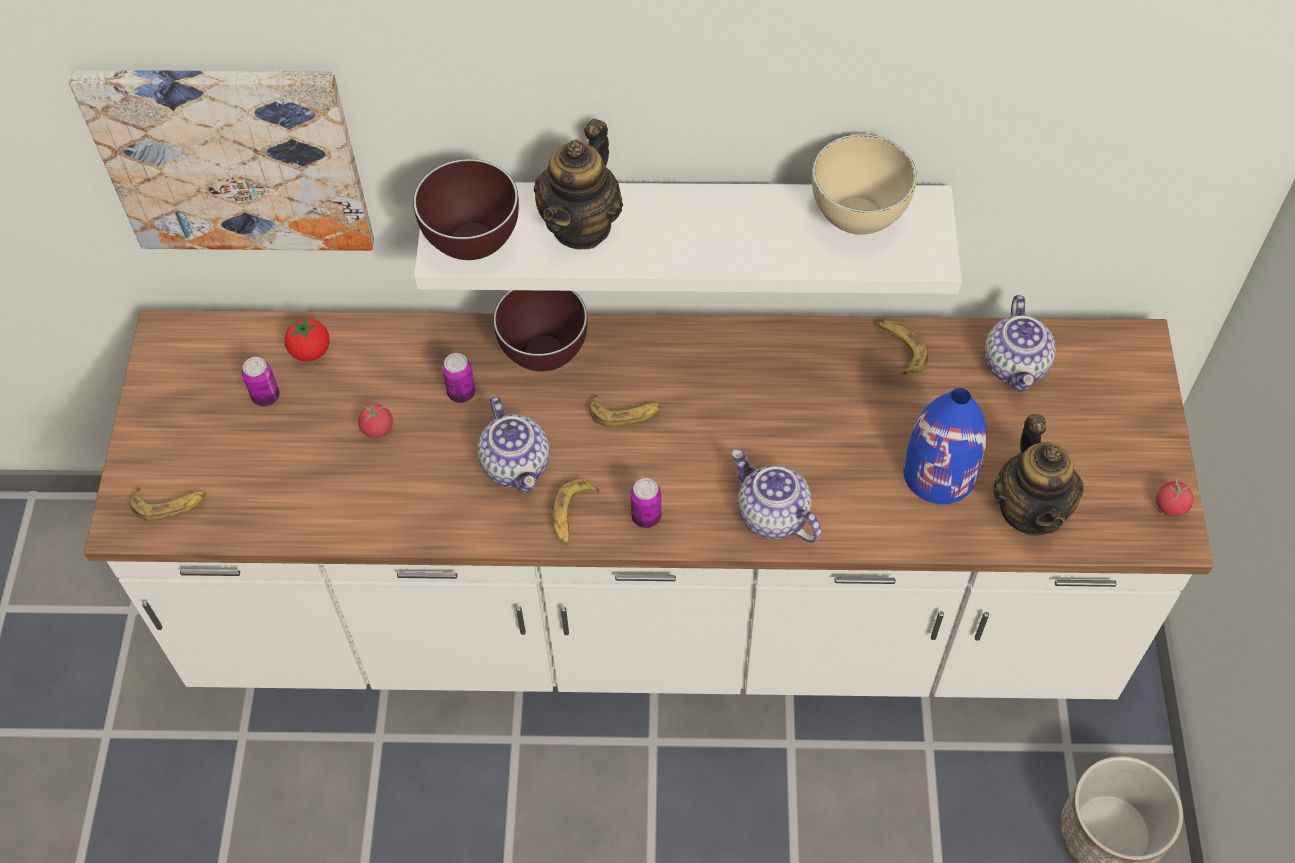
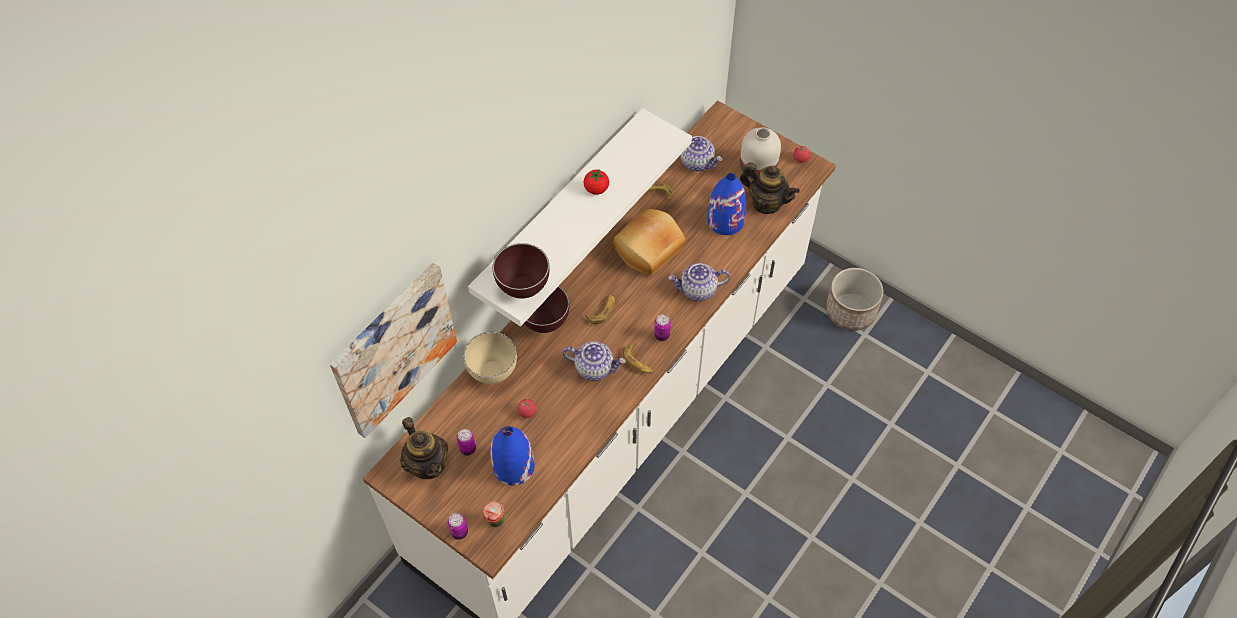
camera: 55 degrees left, 0 degrees up
(170, 505) = (496, 523): banana -> cup
(275, 469) = (513, 467): none -> blue vase
(310, 351) = (457, 416): tomato -> tomato (596, 189)
(461, 393) = (536, 367): can -> can (459, 532)
(581, 225) = (548, 243): teapot -> teapot (428, 464)
(788, 406) = (650, 250): none -> bread
(854, 221) = (632, 149): beige bowl -> beige bowl (492, 374)
(1088, 458) = (759, 168): none -> white vase

